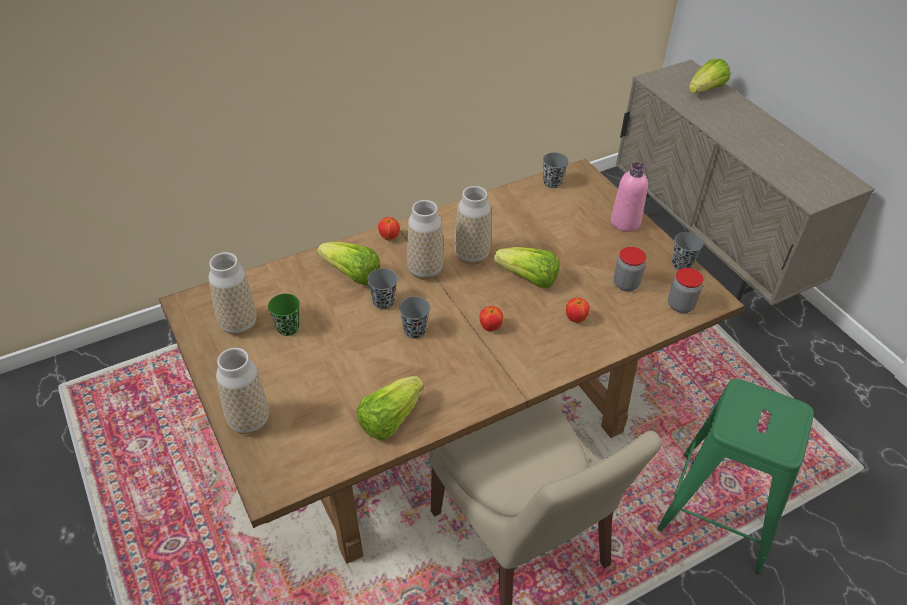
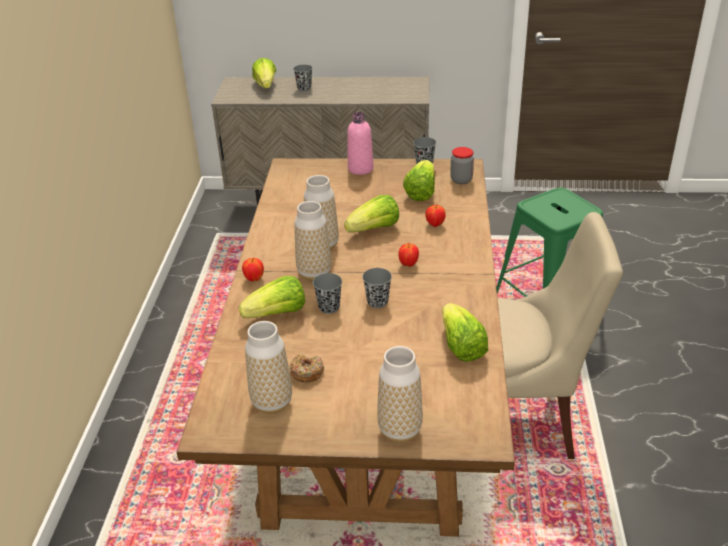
camera: 55 degrees left, 10 degrees down
(288, 328) = (306, 372): green cup -> donut
(552, 183) = (283, 181): grey cup -> grey cup (304, 88)
(626, 284) = (421, 192): jar -> lettuce

